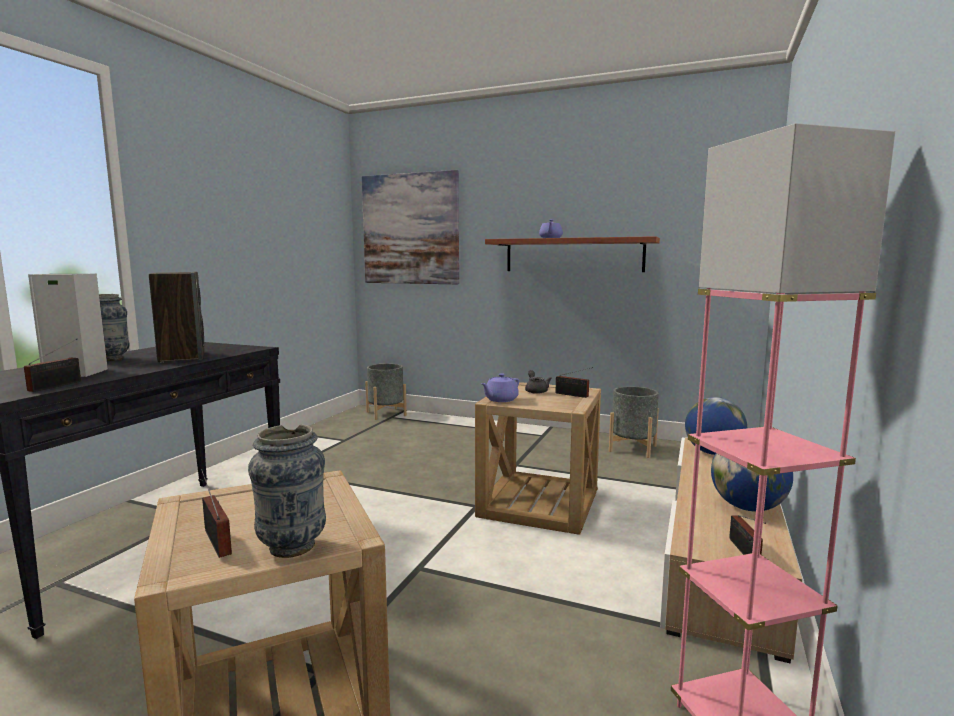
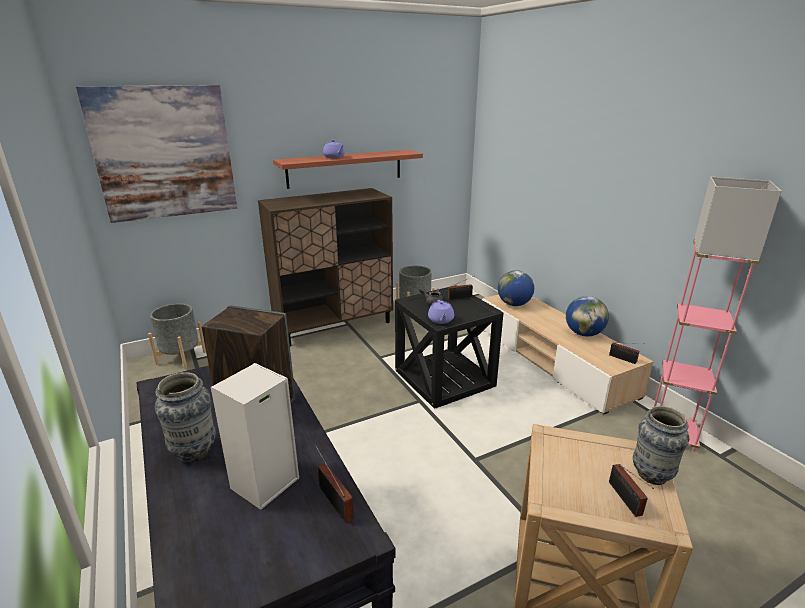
camera: 50 degrees left, 15 degrees up
(217, 539) = (626, 500): radio -> radio turned 105 degrees counterclockwise
(528, 432) = (334, 326): none -> brown cabinet
(539, 503) = (444, 378): beige side table -> black side table

